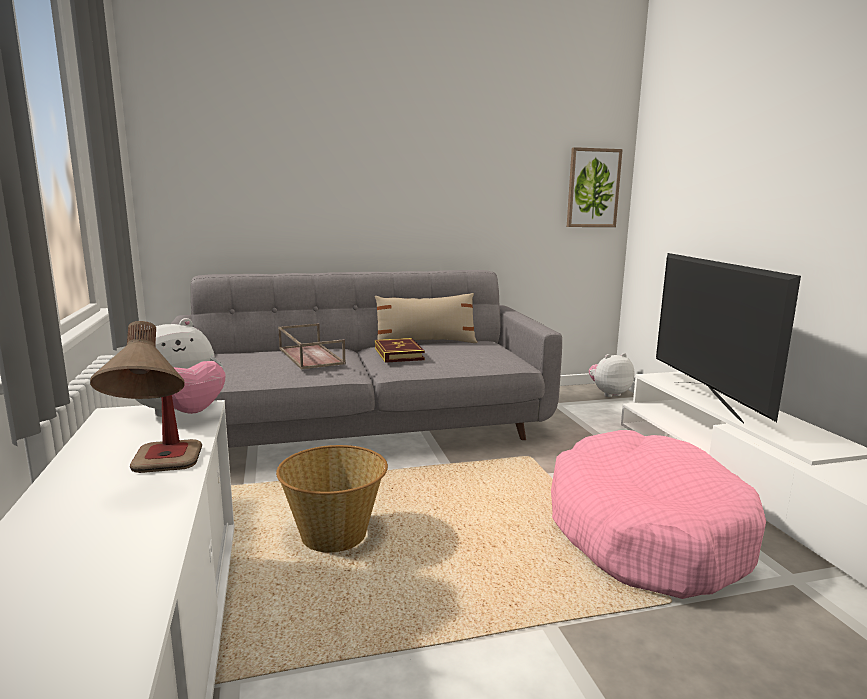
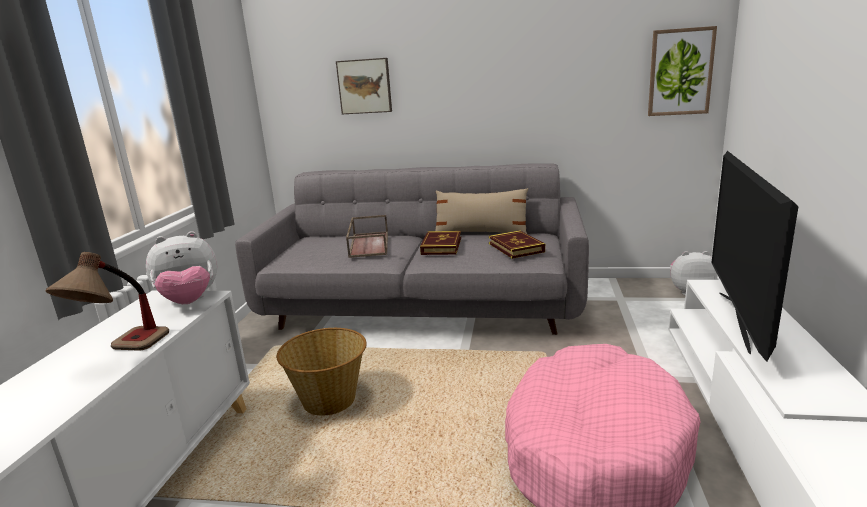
camera: 25 degrees right, 5 degrees up
(280, 176) = (365, 86): none -> picture
(480, 351) = (516, 247): none -> book

